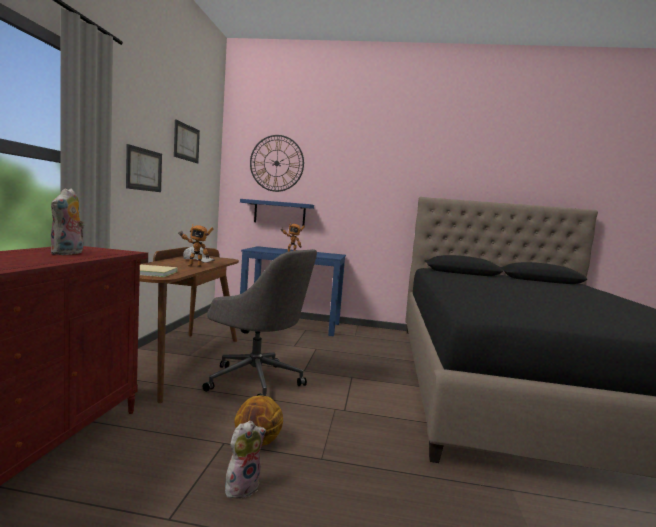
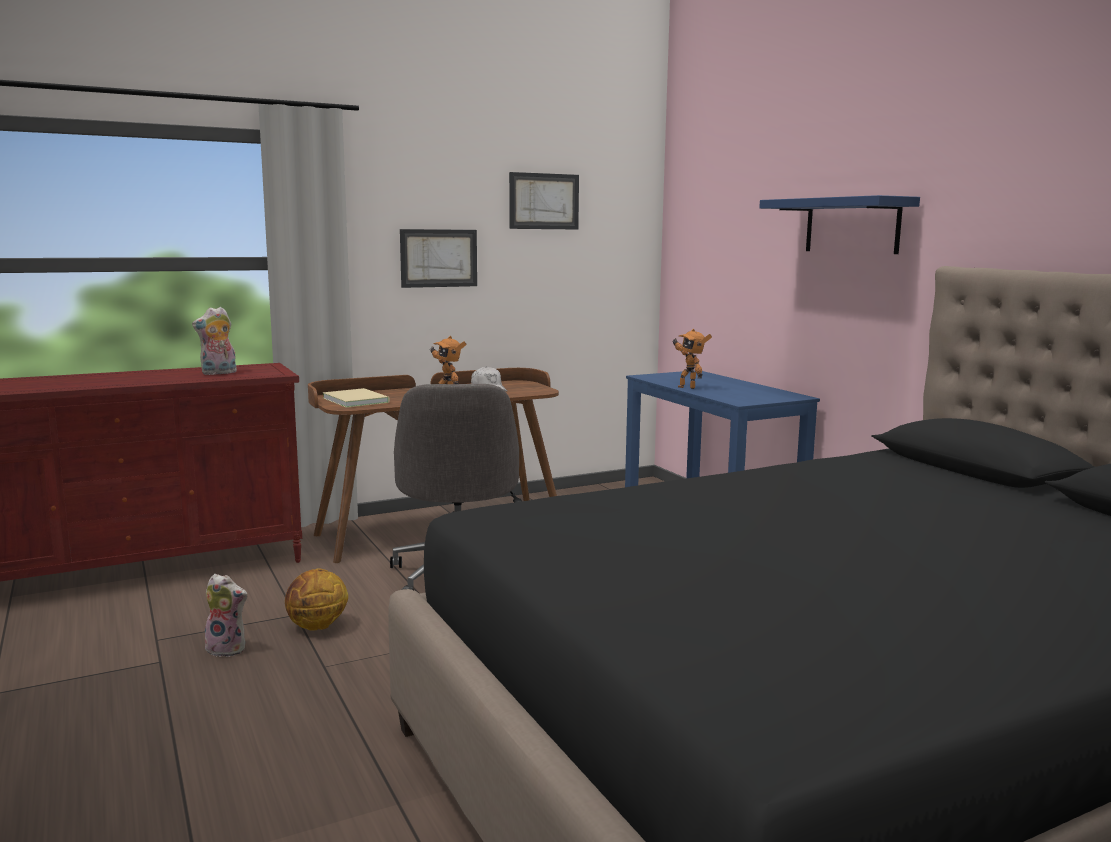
camera: 55 degrees right, 5 degrees up
(276, 163) = (725, 209): wall clock -> none
(279, 213) = (728, 307): blue shelf -> blue shelf (852, 225)

